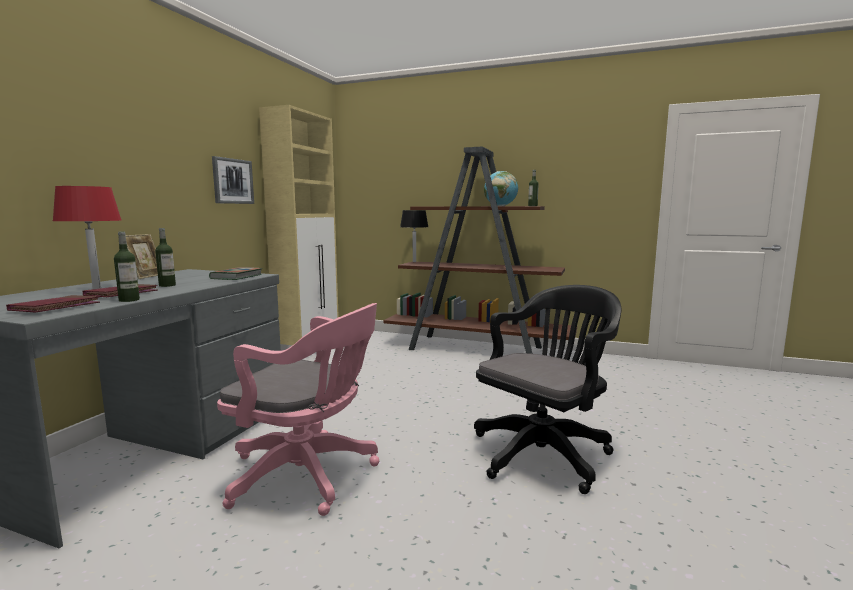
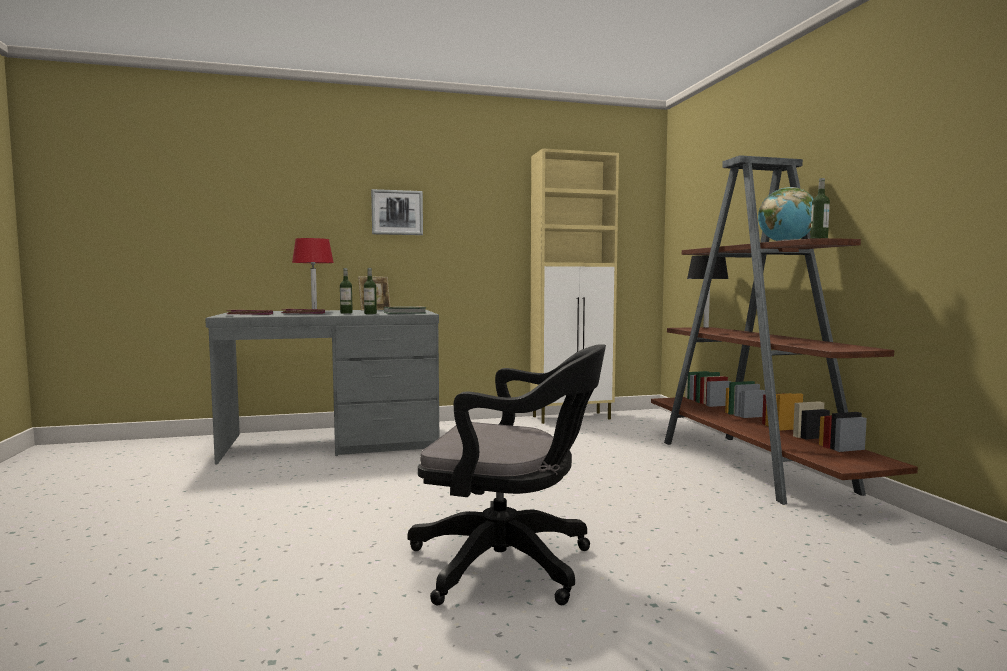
camera: 55 degrees right, 5 degrees down
(129, 300) = (285, 315): bottle -> bottle (370, 313)
(232, 181) = (490, 231): picture -> picture (397, 212)
(308, 475) = (344, 487): pink office chair -> none

